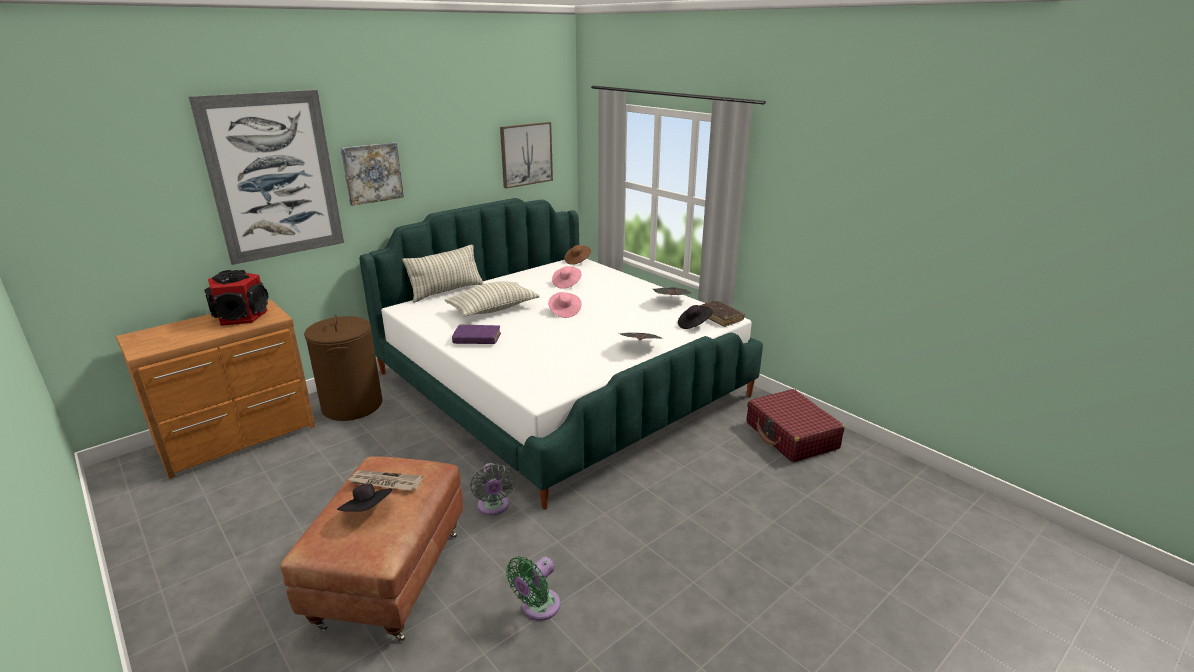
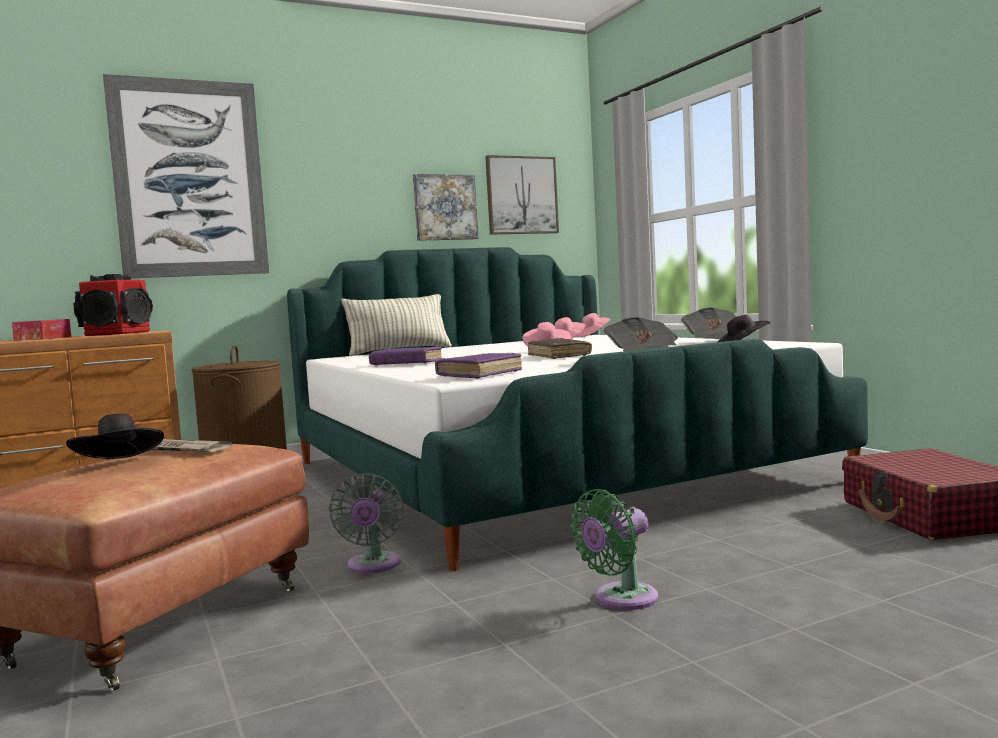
camera: 15 degrees right, 20 degrees down
(187, 332) = (42, 338): none -> tissue box
(372, 173) = (313, 191): picture -> picture (445, 207)
(493, 309) = (448, 354): pillow -> none
(537, 607) = (371, 671): green fan -> green fan (620, 599)
(549, 382) = (480, 375): none -> purple book
(577, 261) = (592, 335): brown hat -> pink hat
(720, 317) = (788, 343): brown book -> brown book (559, 356)

